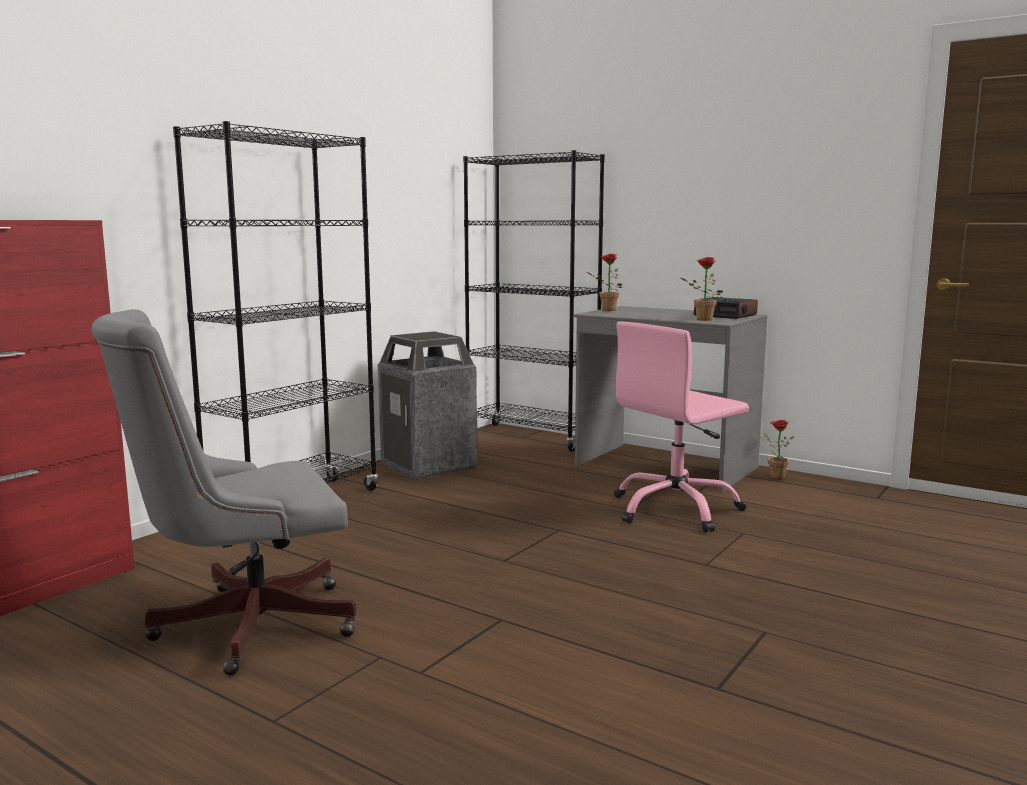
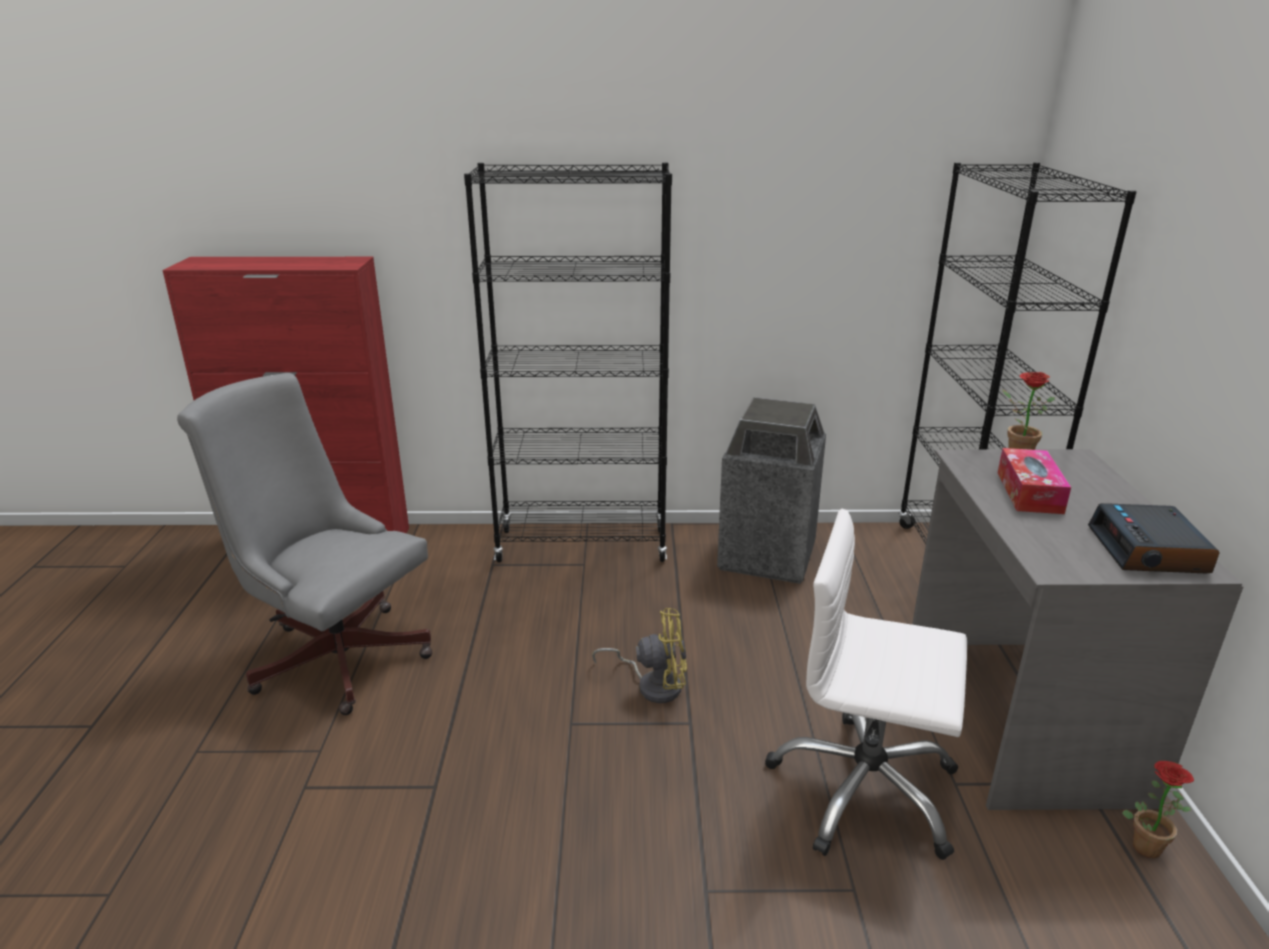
camera: 55 degrees right, 15 degrees up
(504, 528) = (653, 684): none -> yellow fan
(647, 314) = (1029, 492): none -> tissue box
(675, 509) = (864, 790): pink office chair -> white office chair
(701, 319) = (1049, 546): potted plant -> none

